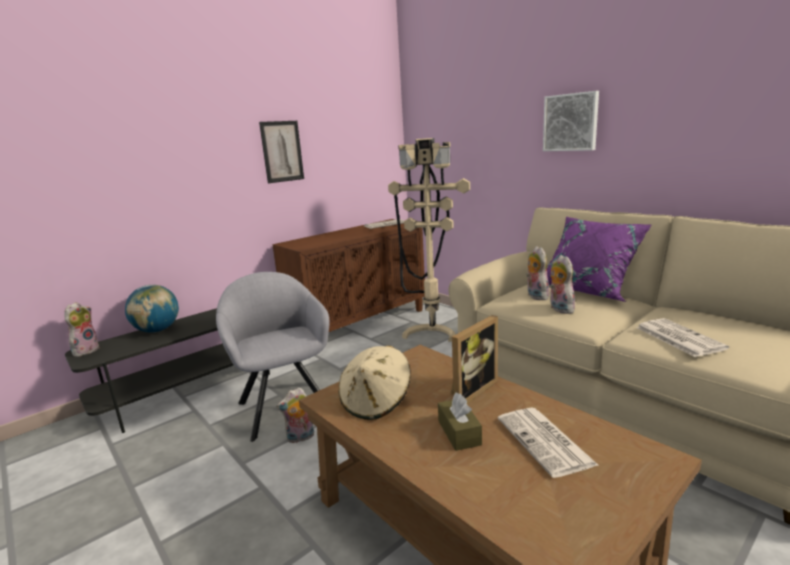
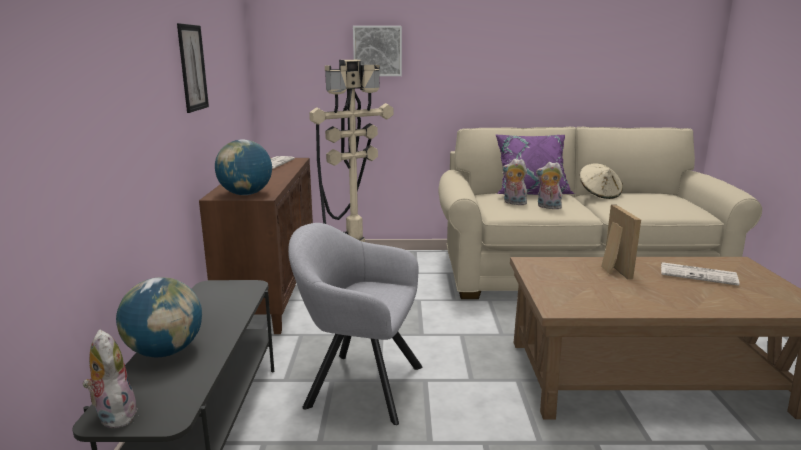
camera: 50 degrees left, 0 degrees up
(300, 244) = (245, 194): none -> globe
(300, 438) = (434, 396): plush toy -> none
(376, 402) = (589, 296): beige hat -> beige hat (599, 194)
(459, 432) = (664, 288): brown tissue box -> none
(571, 122) = (472, 52): picture -> picture (377, 51)
(677, 337) = (637, 206): newspaper -> none

